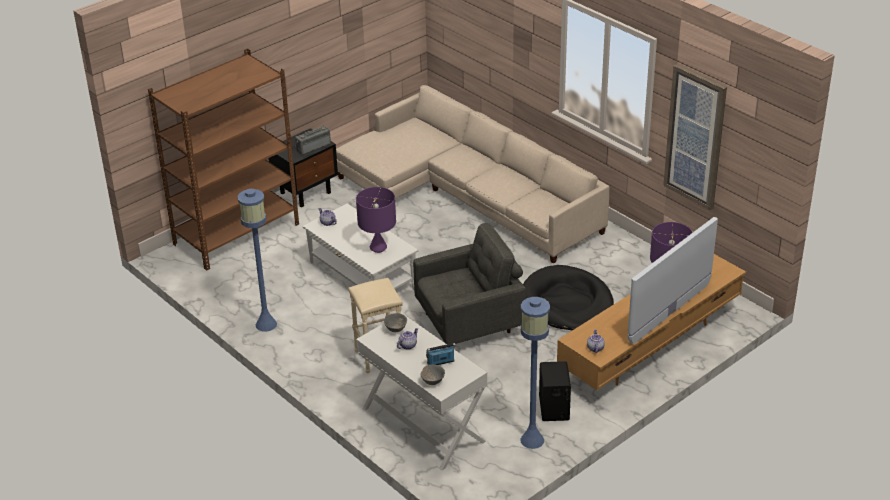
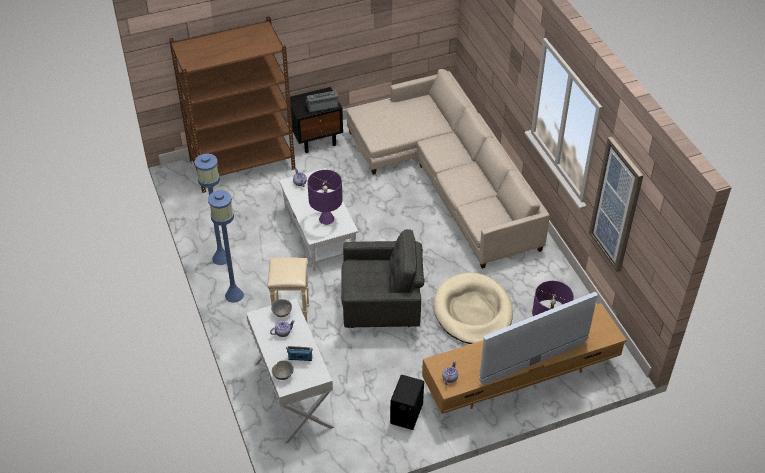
camera: 20 degrees right, 10 degrees up
(532, 440) = (372, 439): blue floor lamp -> blue floor lamp (234, 295)
(567, 303) = (473, 312): black dog bed -> beige dog bed

